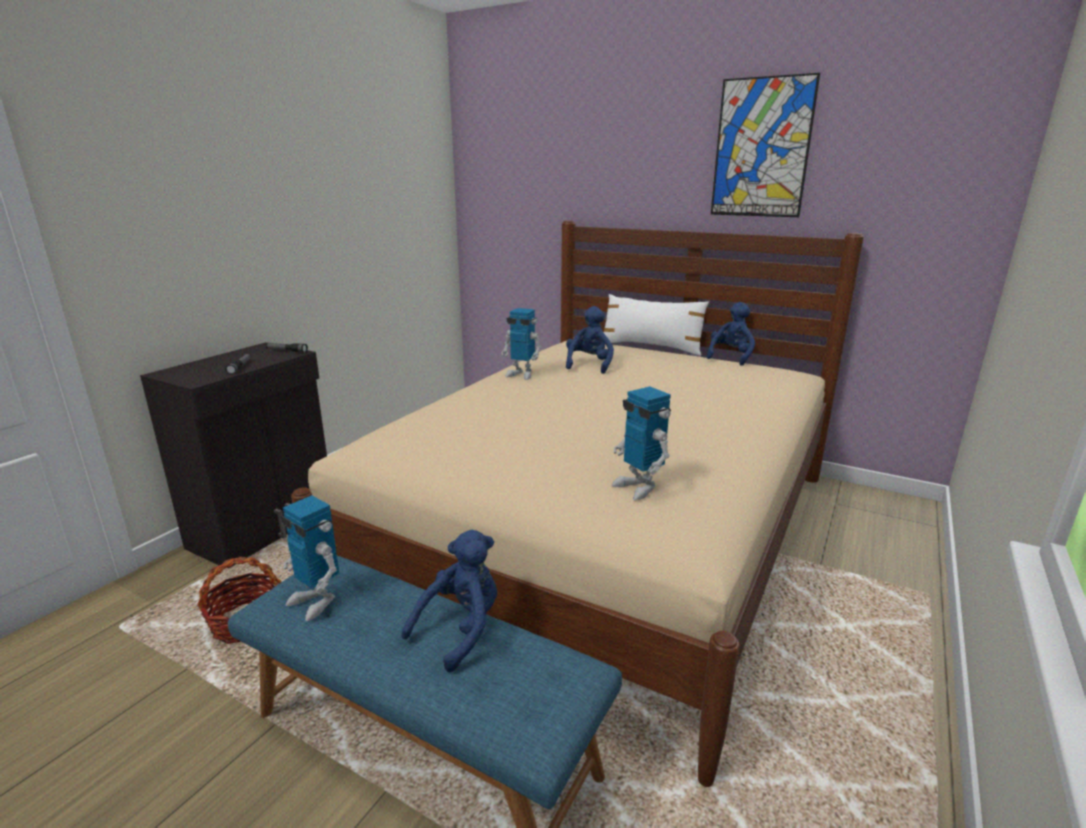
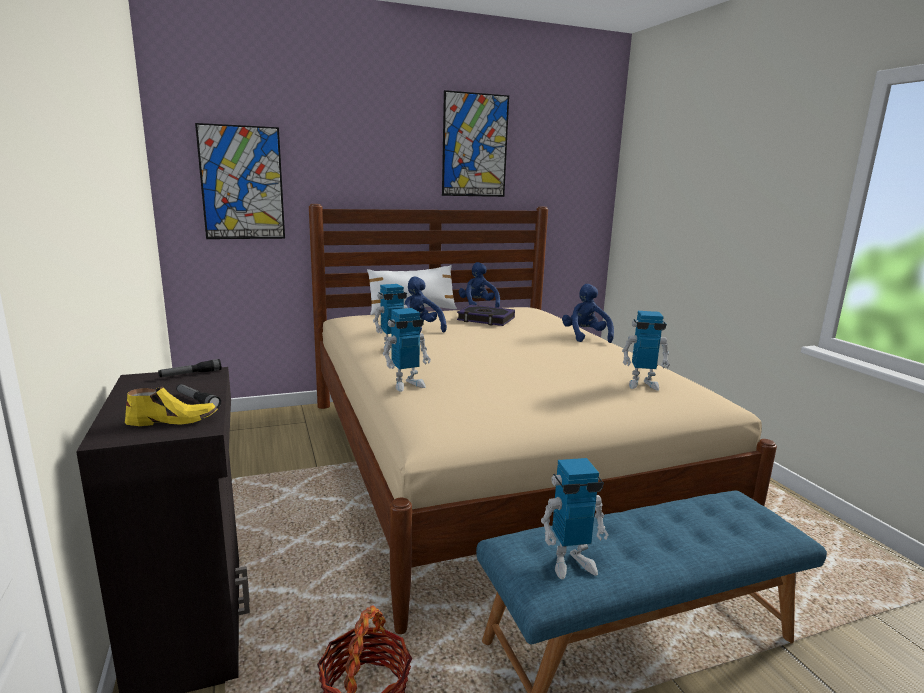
camera: 50 degrees left, 5 degrees down
(201, 374) = (173, 420): none -> yellow shoe
(443, 406) = (406, 384): none -> toy robot
(461, 629) = (666, 517): blue plush toy -> blue plush toy (585, 337)
(516, 199) = (242, 183): none -> picture
(684, 372) = (486, 319): none -> book

